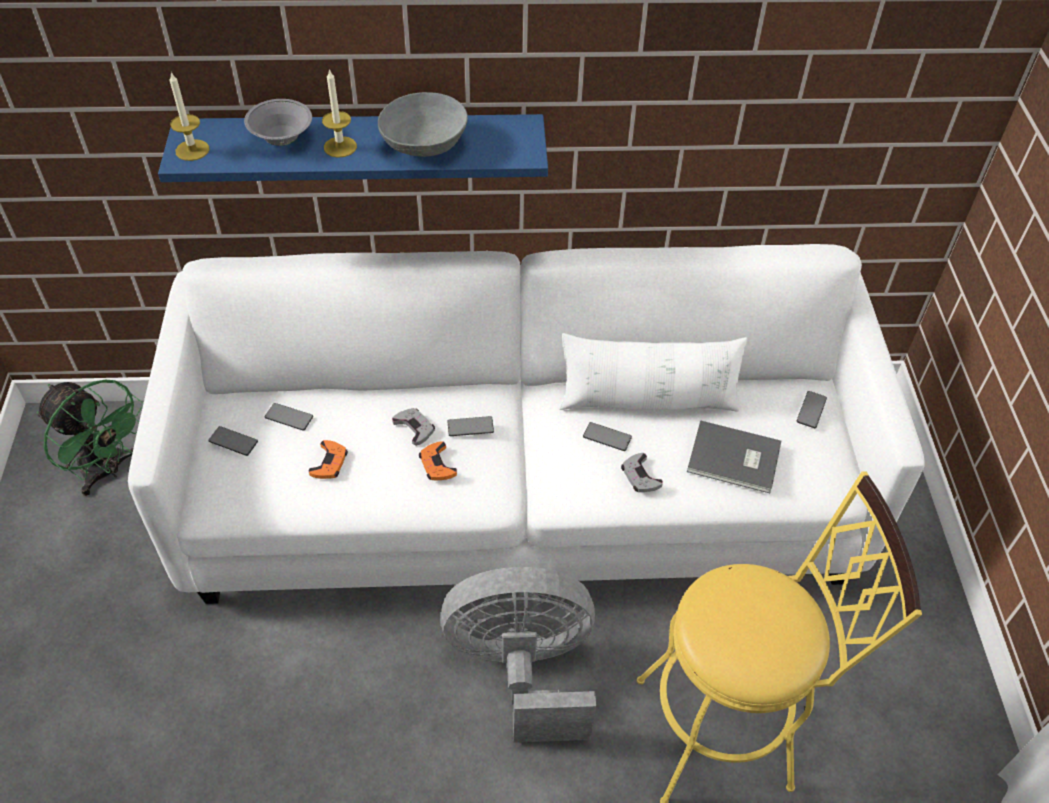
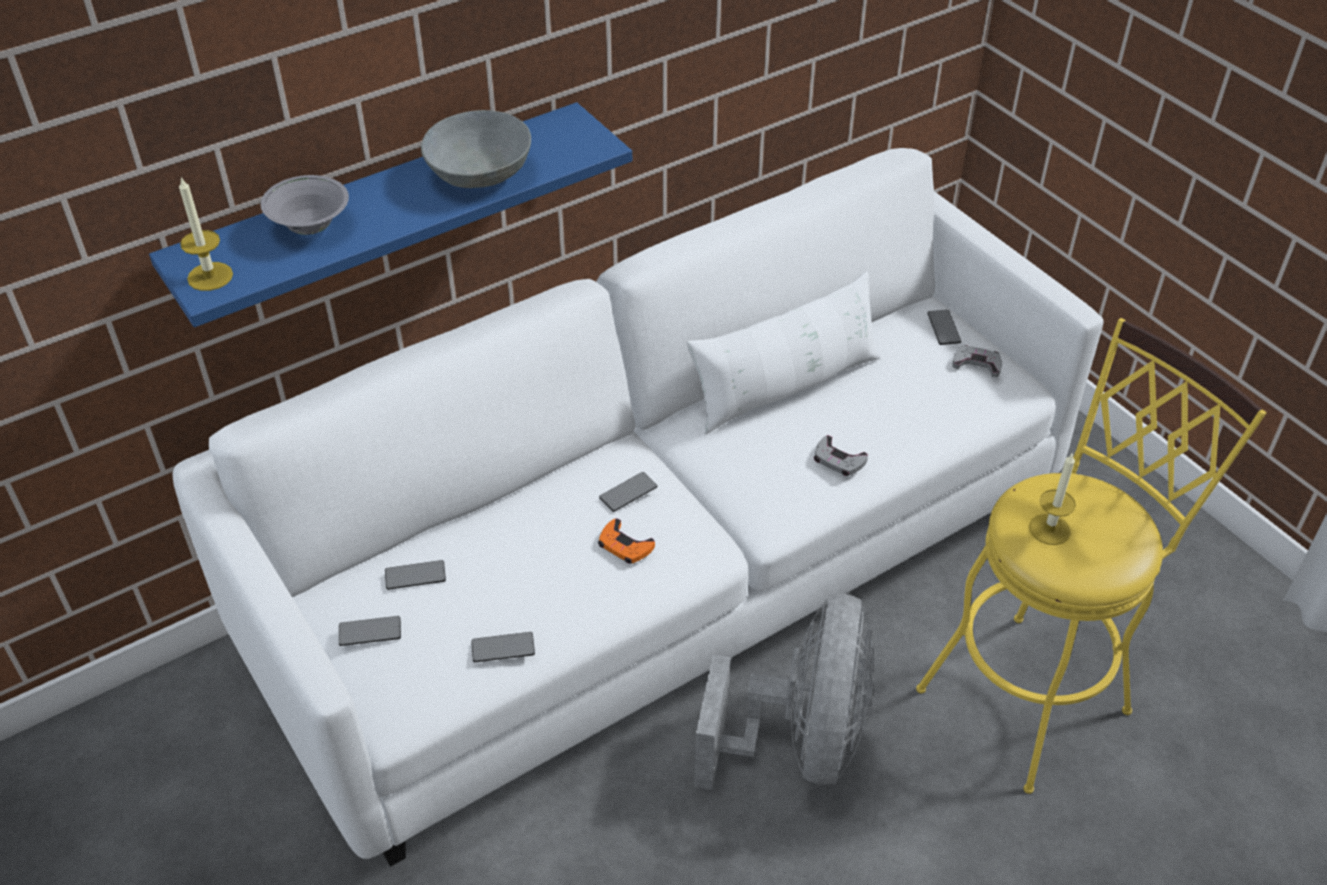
camera: 30 degrees left, 5 degrees down
(108, 471) = (140, 785): green fan -> none
(329, 463) = (503, 600): orange game controller -> none
(340, 147) = (386, 210): candle -> candle (1049, 529)
(414, 428) = (569, 521): grey game controller -> grey game controller (977, 363)
(523, 669) = (799, 742): grey fan -> grey fan turned 135 degrees clockwise
(607, 437) = (776, 438): phone -> phone (503, 648)
(734, 460) = (914, 404): grey book -> none

